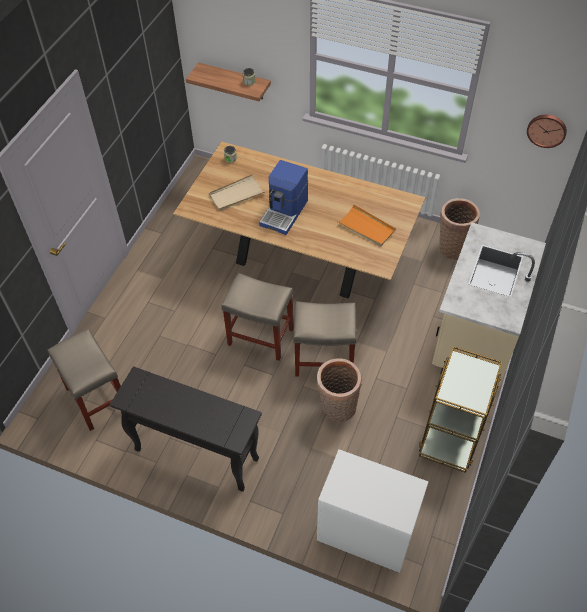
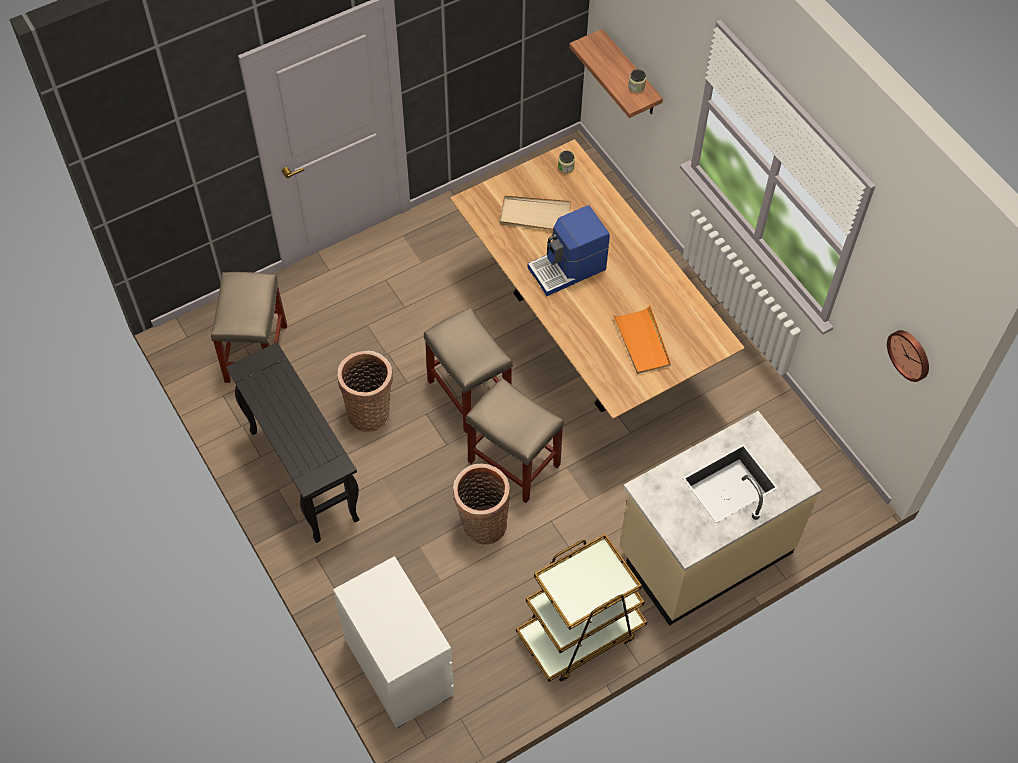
camera: 35 degrees right, 5 degrees up
(452, 247) = (780, 429): basket -> basket (370, 411)

